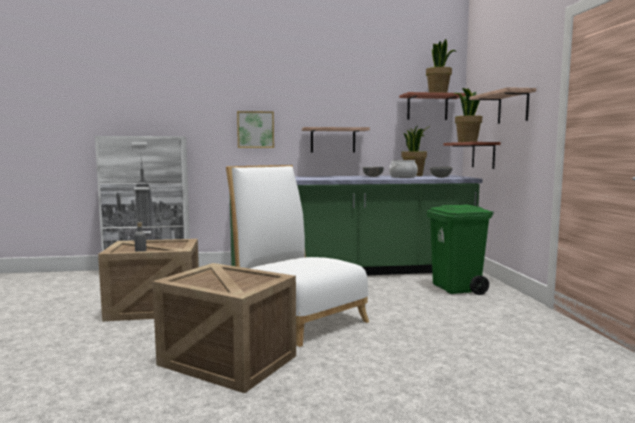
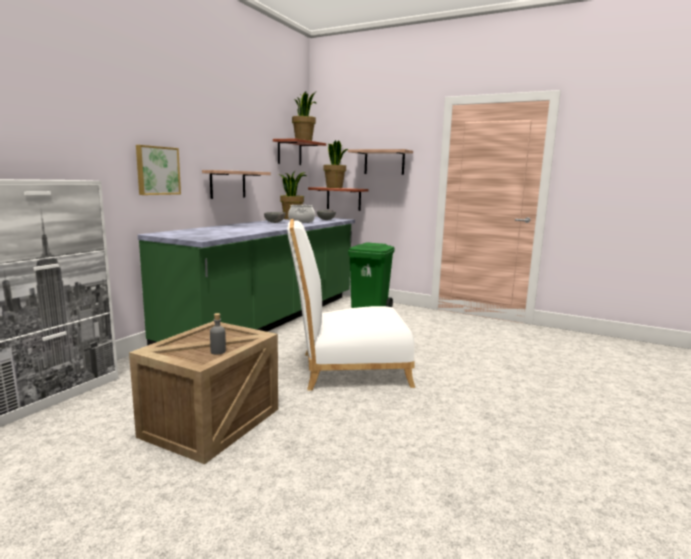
camera: 55 degrees left, 5 degrees up
(230, 360) = (412, 419): crate -> none

